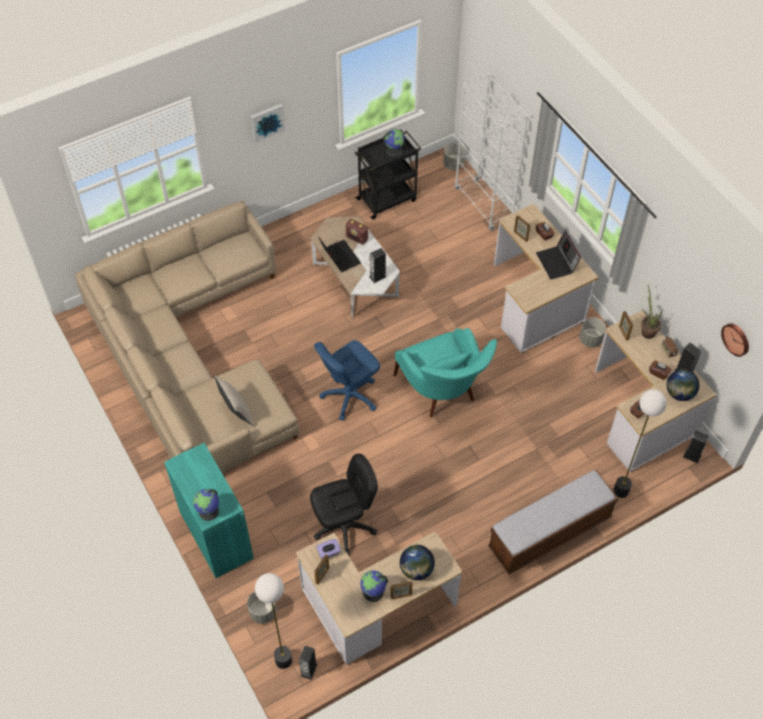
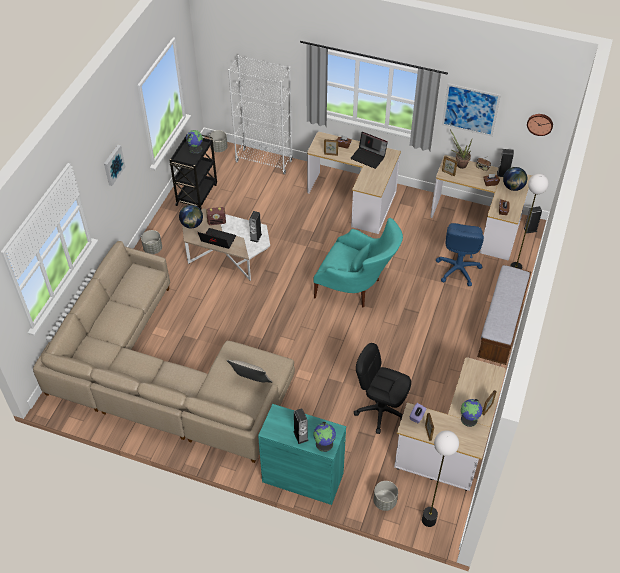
camera: 40 degrees left, 5 degrees down
(308, 669) = (450, 513): speaker -> speaker (300, 436)
(344, 527) = (380, 410): black office chair -> black office chair turned 90 degrees counterclockwise
(349, 395) = (299, 329): blue office chair -> blue office chair (457, 269)
(416, 569) = (479, 387): globe -> globe (192, 224)
(590, 340) = (410, 201): grey planter -> grey planter (153, 249)
(675, 275) = (470, 110): none -> picture

